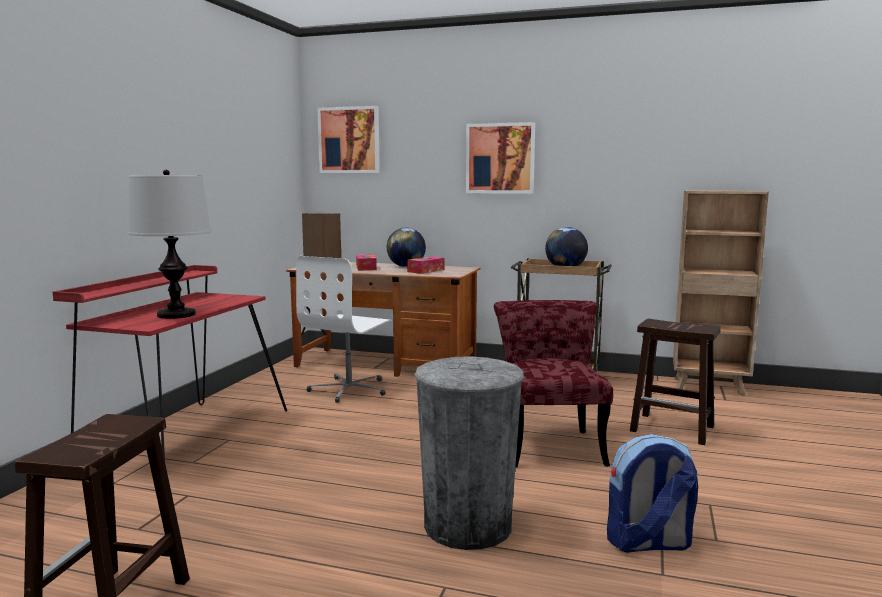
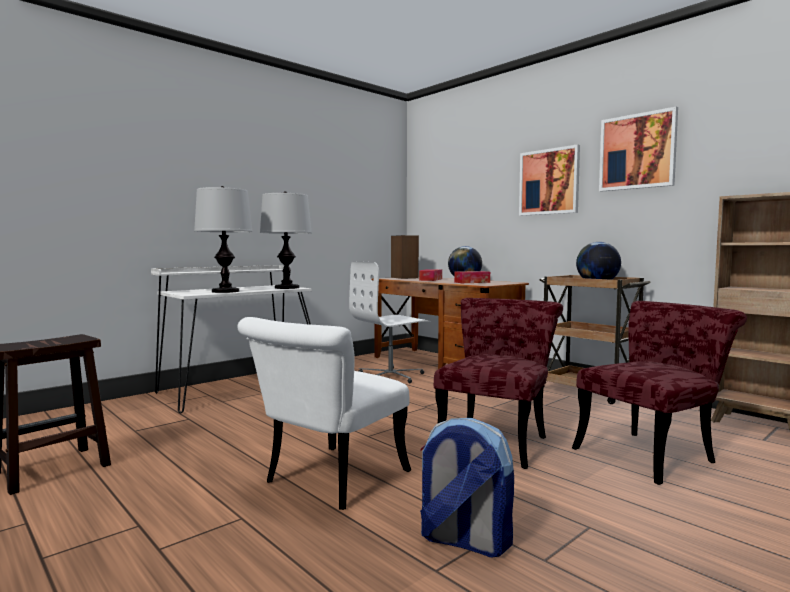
camera: 30 degrees right, 5 degrees down
(184, 438) = (239, 387): red desk -> white desk
(233, 298) = (287, 288): none -> table lamp
(349, 140) = (436, 177): picture -> picture (637, 151)
(467, 526) = (327, 482): grey trash can -> white chair
(673, 429) = (652, 453): brown stool -> red chair

